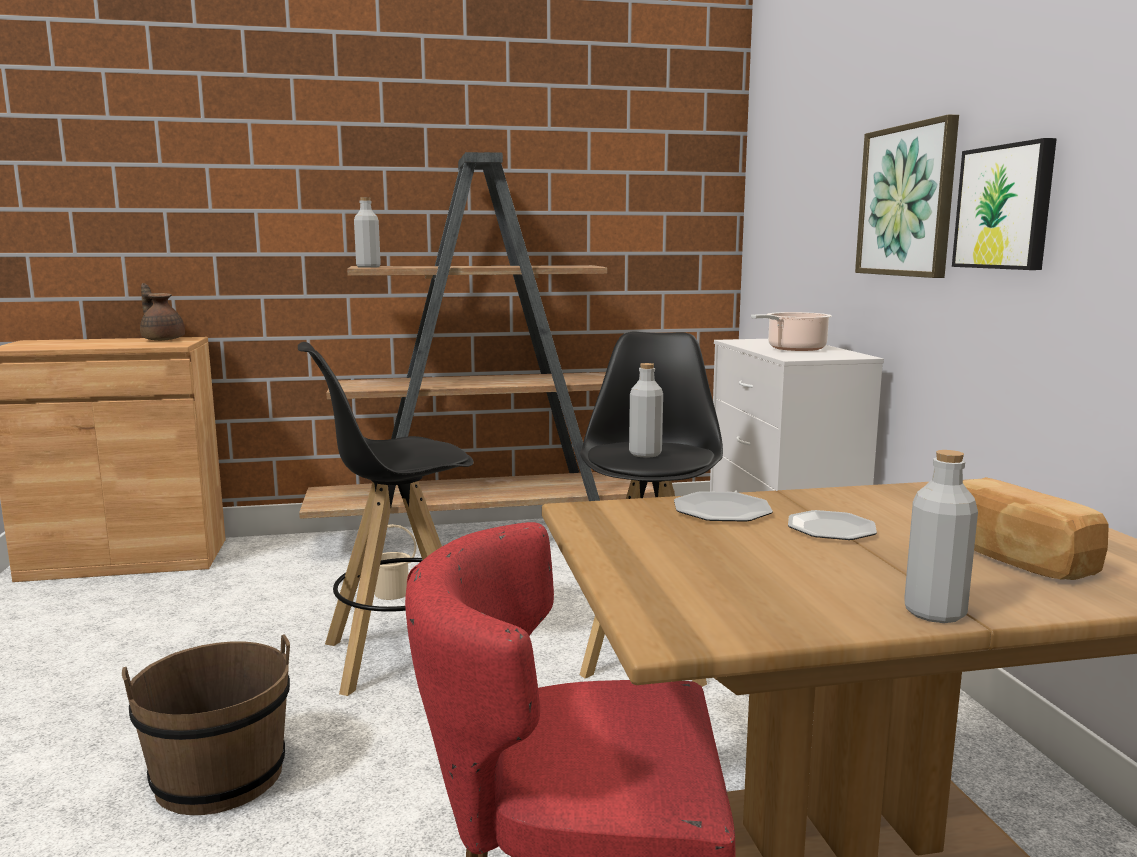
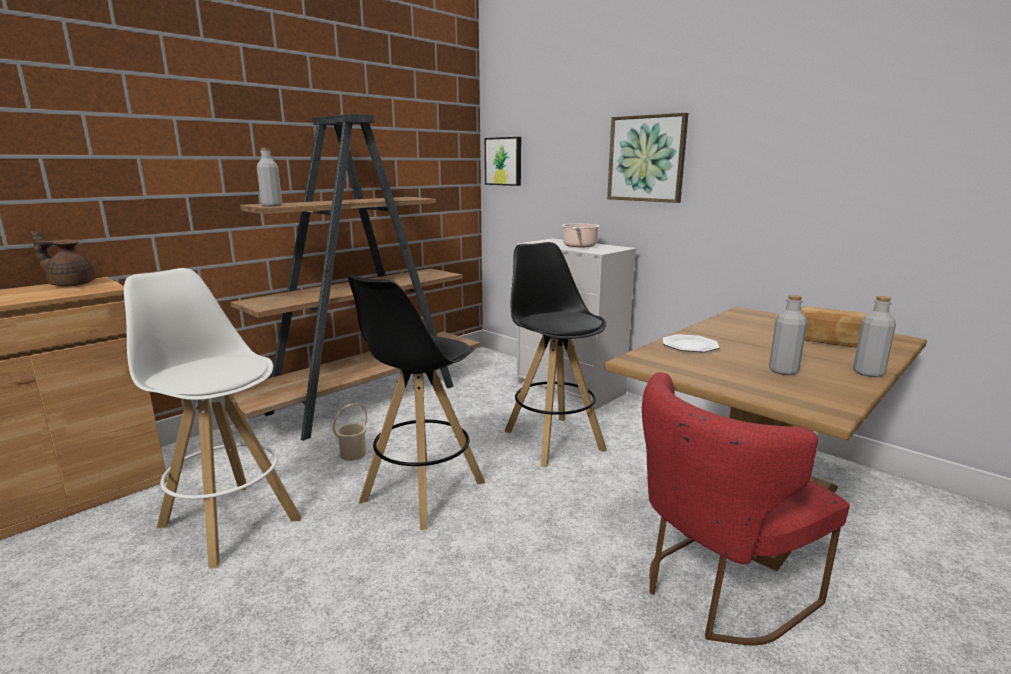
camera: 35 degrees left, 5 degrees up
(201, 621) = (229, 521): none -> white stool
(219, 777) = (423, 614): brown bucket -> none
(645, 454) = (565, 321): grey bottle -> grey bottle (783, 371)
(830, 529) = (750, 344): plate -> none
(1005, 207) = (726, 165): picture -> picture (504, 161)

